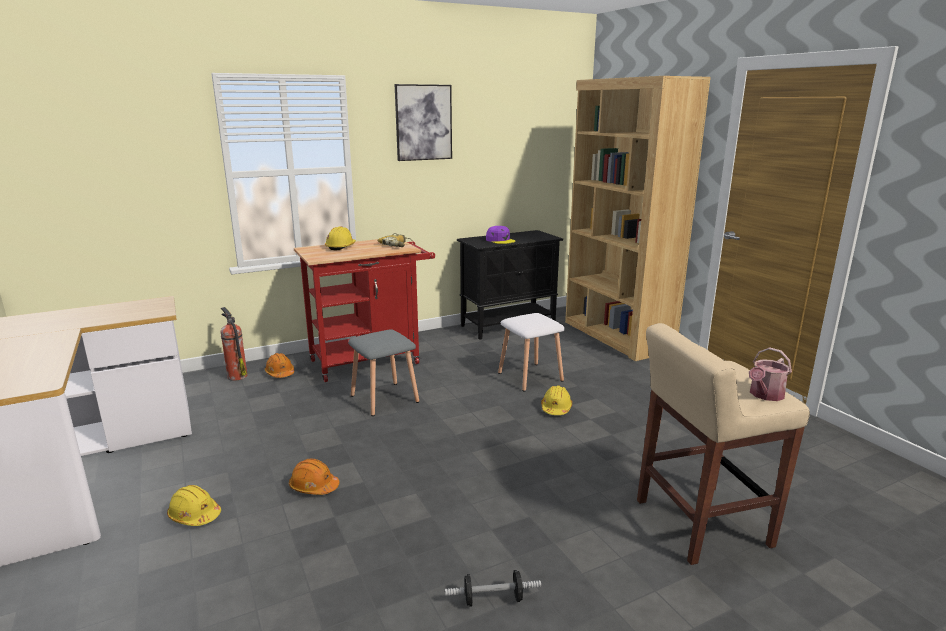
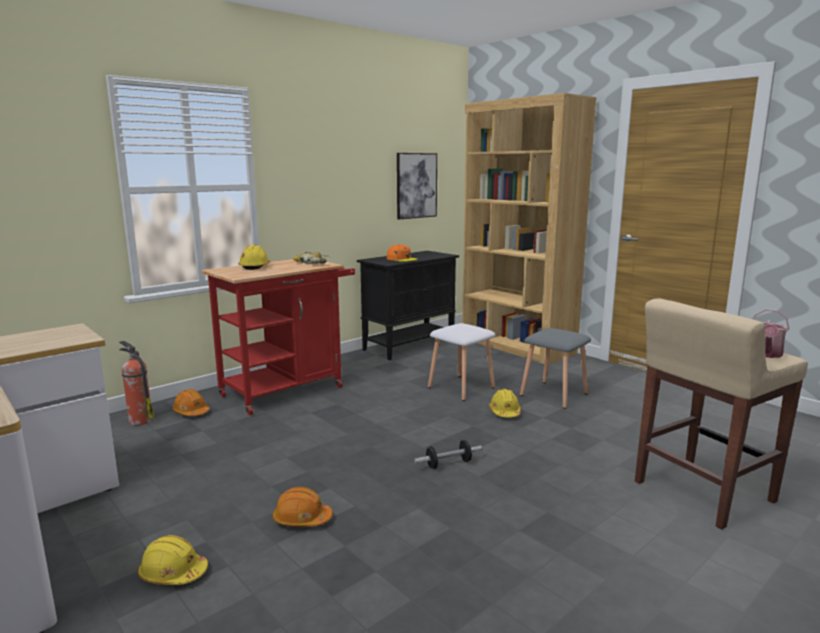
camera: 15 degrees left, 5 degrees down
(385, 399) = (327, 423): grey stool -> grey stool (555, 394)
(423, 122) = (324, 141): picture -> picture (416, 185)
(493, 599) = (567, 597): dumbbell -> dumbbell (448, 464)
(500, 240) = (402, 259): purple cap -> orange cap

